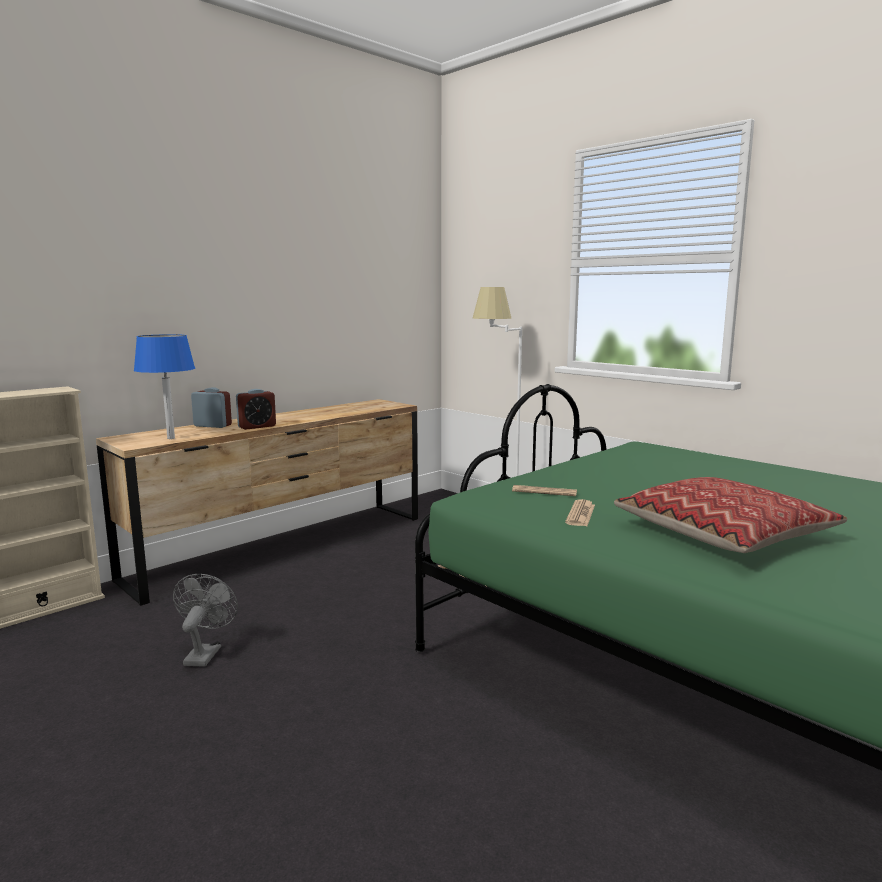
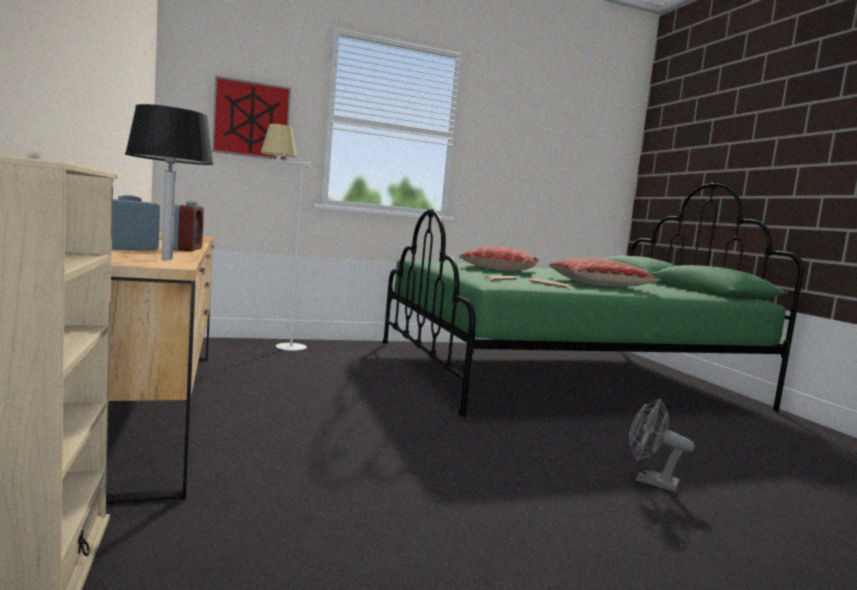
camera: 65 degrees left, 5 degrees down
(171, 438) = (167, 258): blue table lamp -> black table lamp
(205, 653) = (370, 484): grey fan -> grey fan (649, 481)
(505, 278) = (251, 119): none -> picture
(694, 476) = (499, 269): none -> pillow

